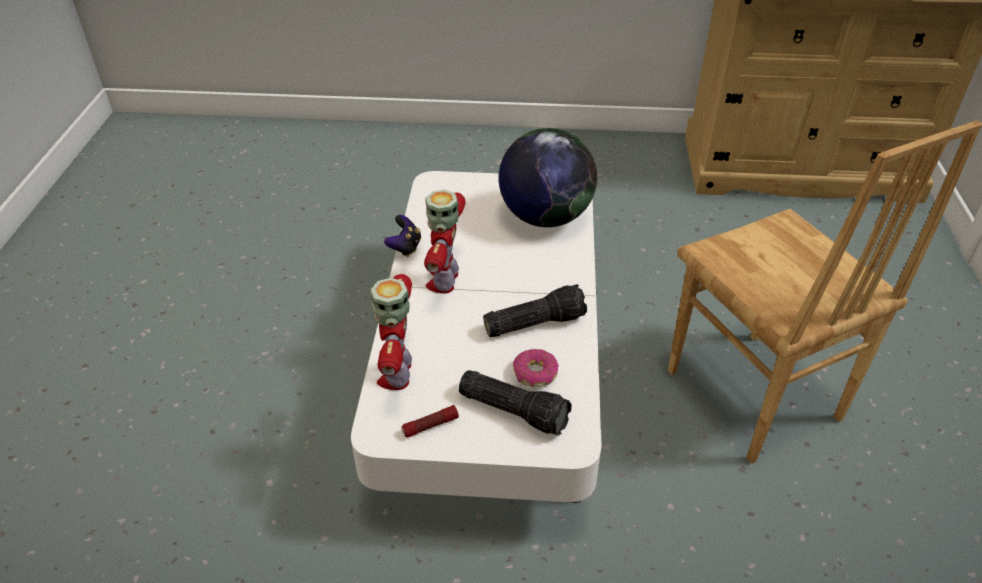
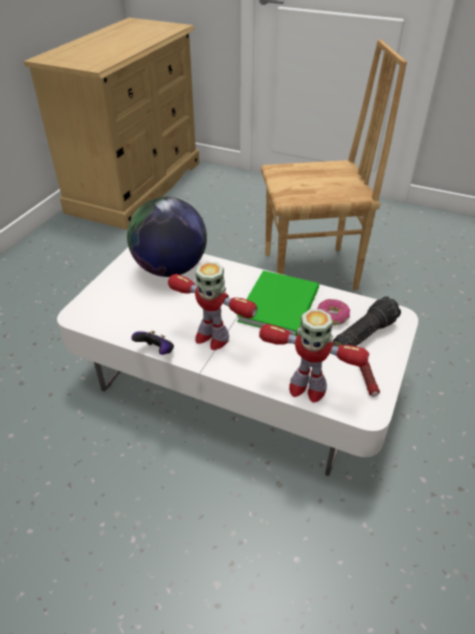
camera: 70 degrees left, 0 degrees up
(534, 322) = (282, 303): flashlight -> green book

